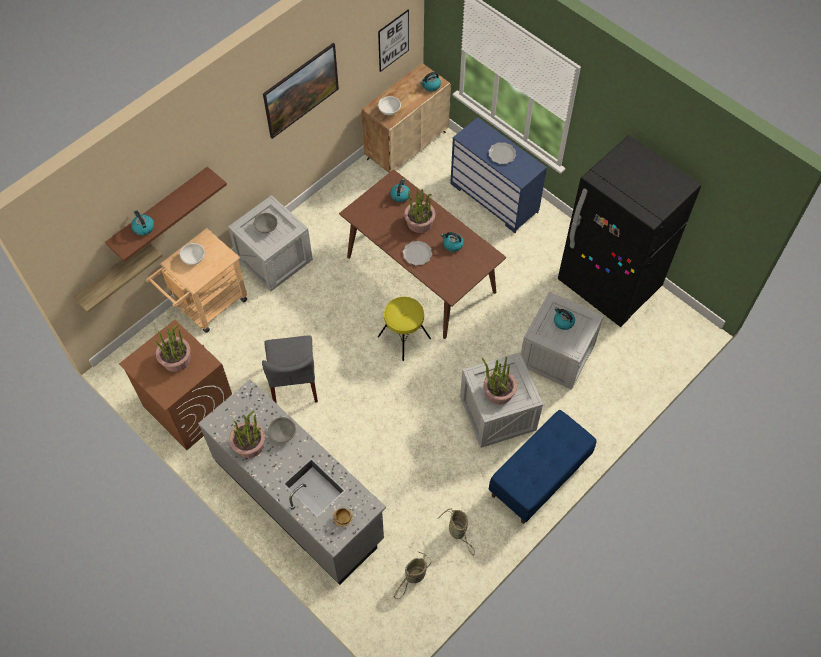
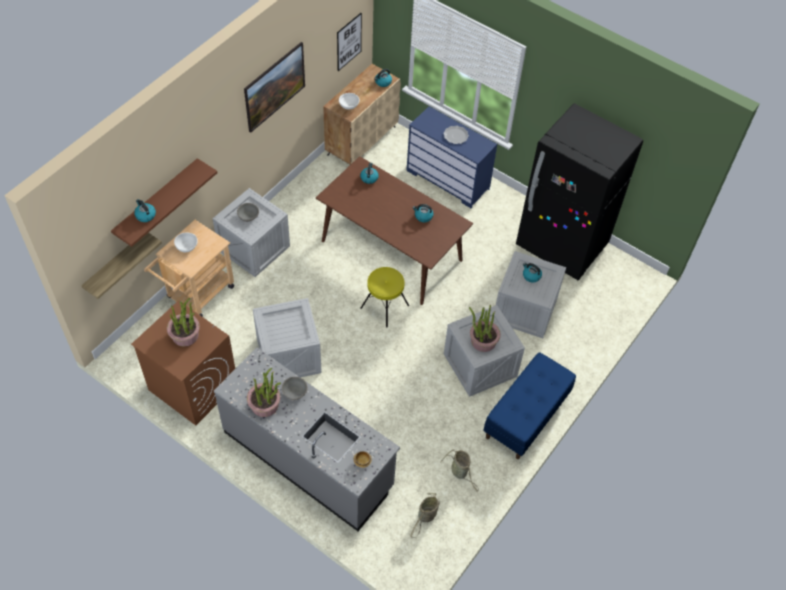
camera: 10 degrees left, 5 degrees down
(294, 382) = (288, 355): grey chair -> crate
(417, 254) = (392, 227): plate -> none
(419, 222) = (390, 200): potted plant -> none

